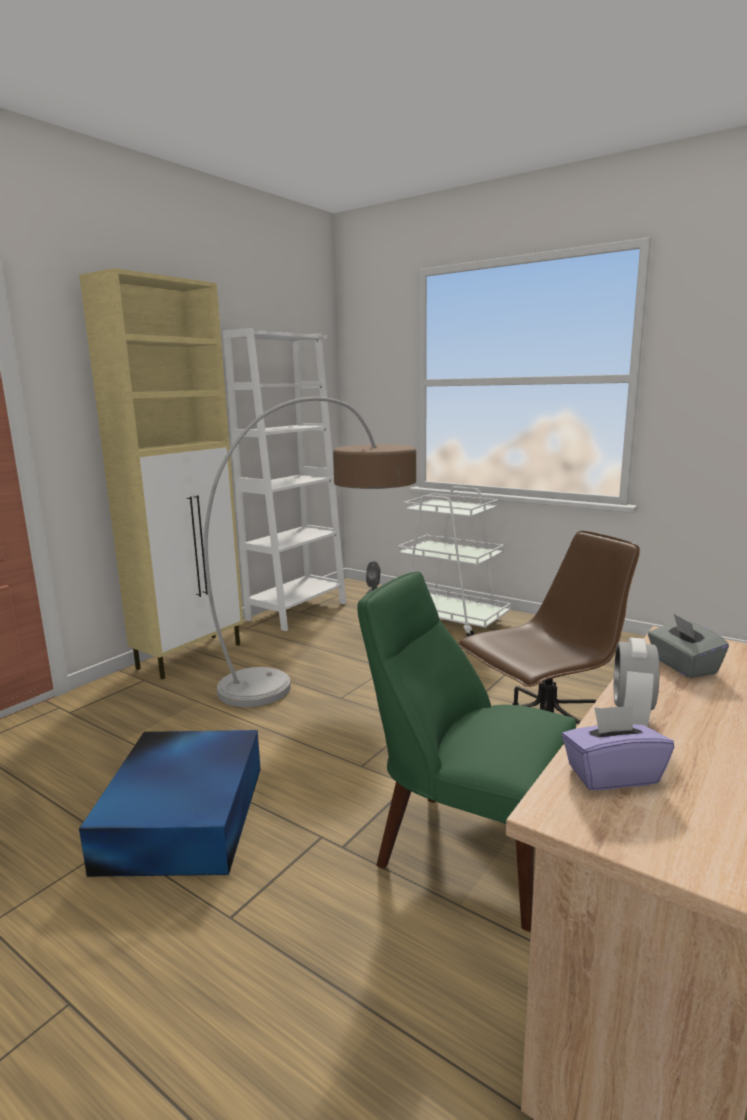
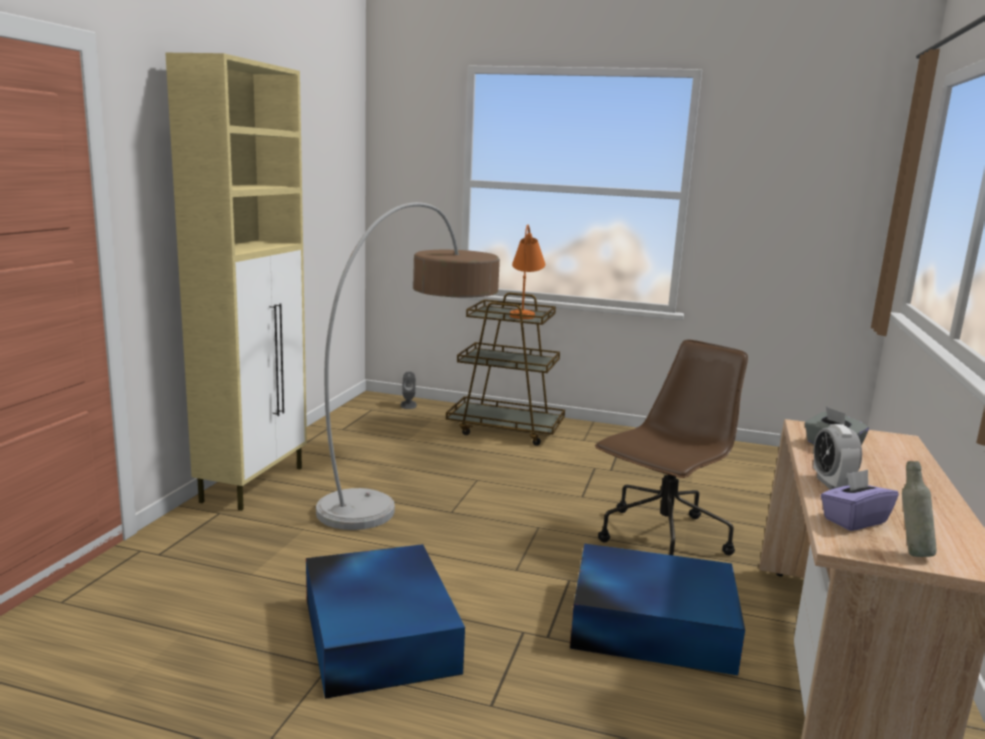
camera: 20 degrees left, 0 degrees up
(297, 611) = (338, 429): white bookcase -> none
(450, 620) = (506, 429): white cart -> brown cart
(464, 850) = (649, 623): green chair -> blue storage box
(465, 506) = (525, 313): none -> orange table lamp
(656, 838) = (910, 552): none -> grey bottle

